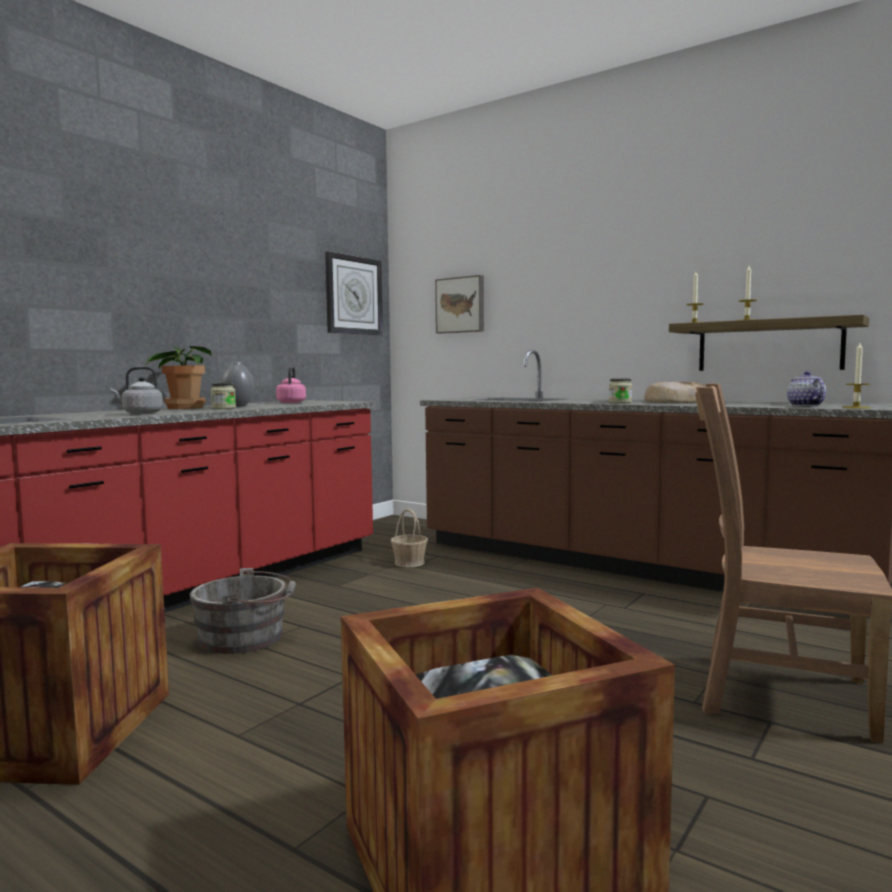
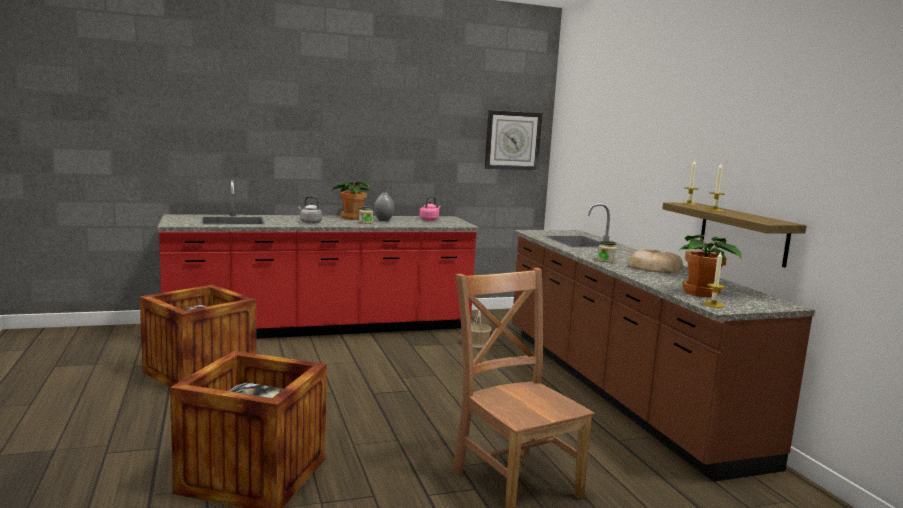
camera: 35 degrees right, 5 degrees up
(247, 637) = (323, 359): grey bucket -> none
(461, 305) = (583, 155): picture -> none
(804, 405) = (701, 293): teapot -> potted plant

